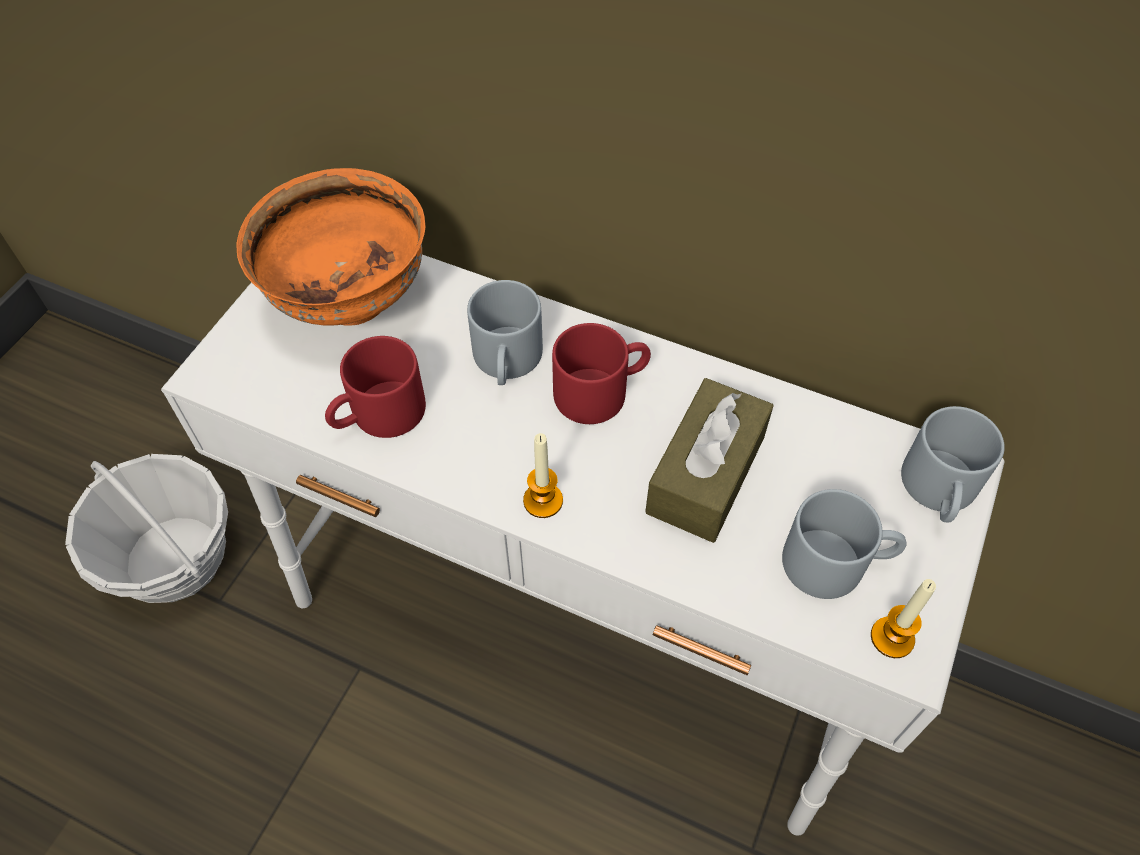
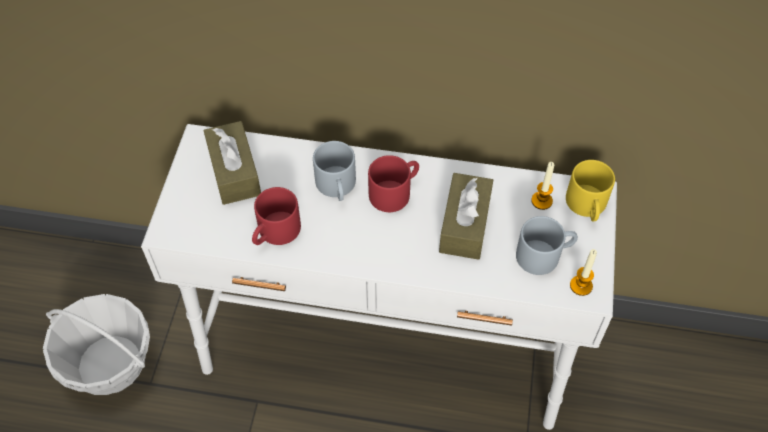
camera: 15 degrees left, 0 degrees up
(351, 303) = (234, 172): orange bowl -> brown tissue box
(543, 501) = (382, 258): candle -> candle (541, 201)
(940, 491) = (588, 206): grey mug -> yellow mug

